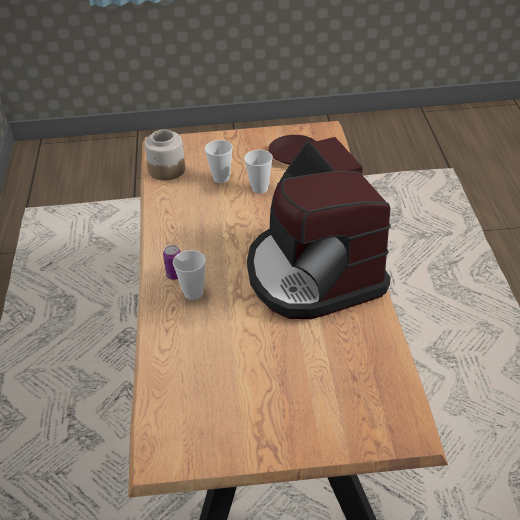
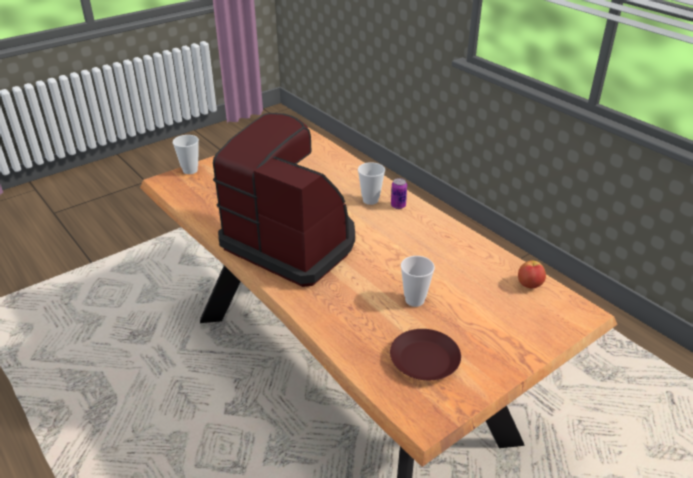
camera: 145 degrees right, 5 degrees down
(166, 170) = (529, 284): jar -> apple
(221, 178) = (465, 296): cup -> cup (190, 170)

